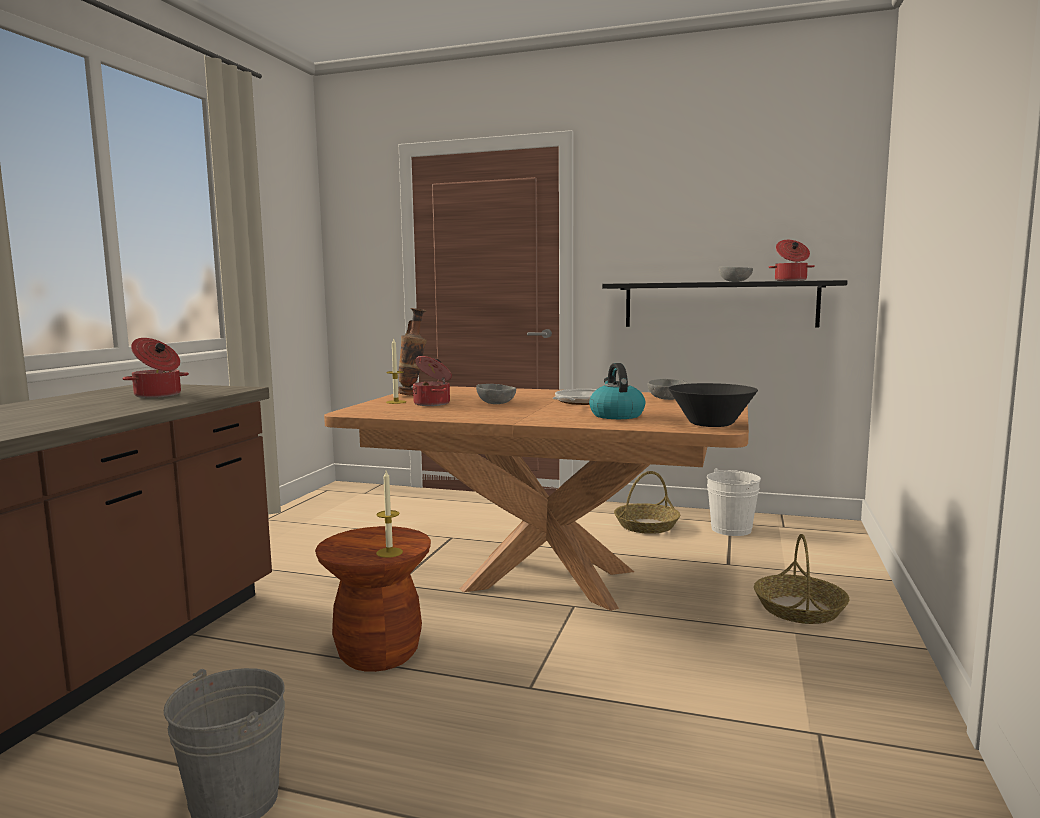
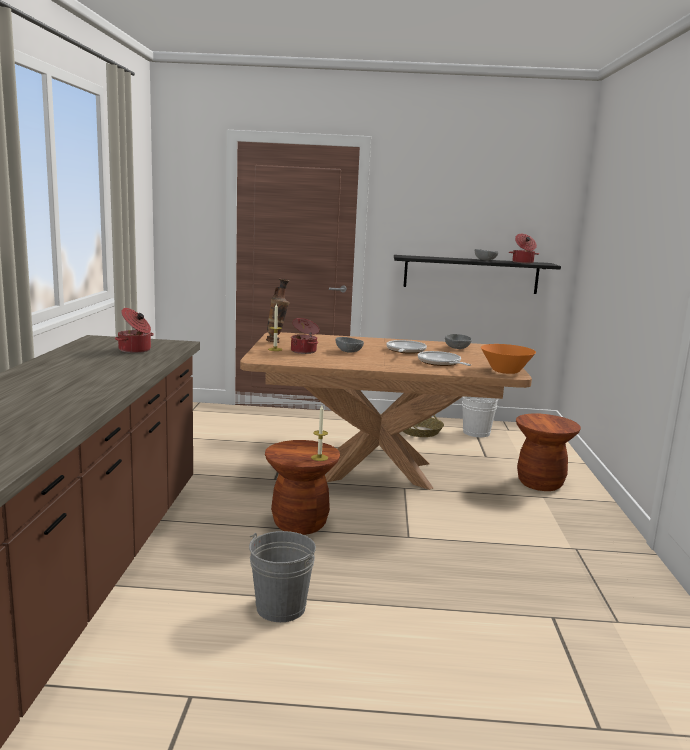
camera: 15 degrees left, 5 degrees up
(616, 415) = (440, 363): kettle -> frying pan
(711, 424) = (505, 371): black bowl -> orange bowl
(800, 609) = (540, 483): basket -> brown stool

